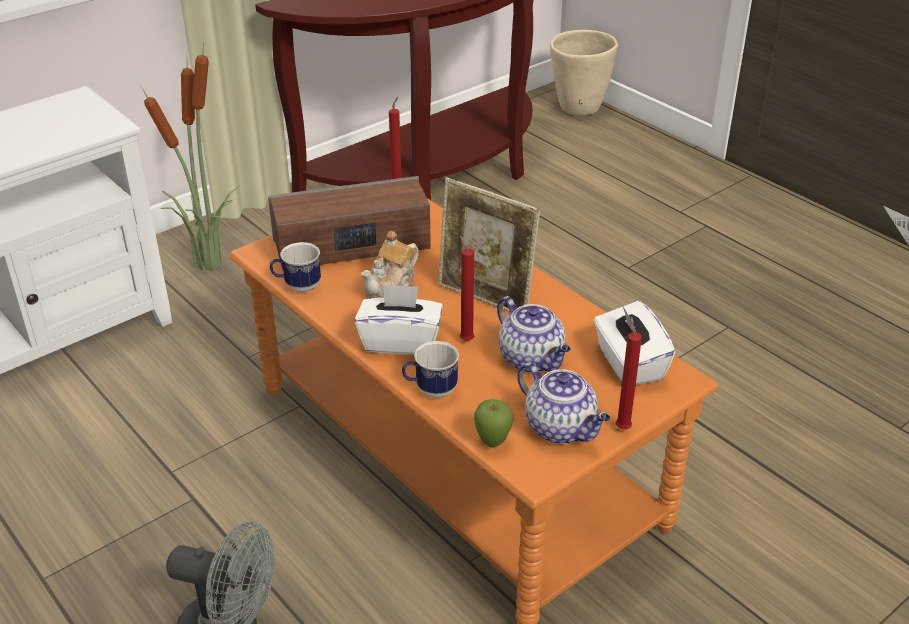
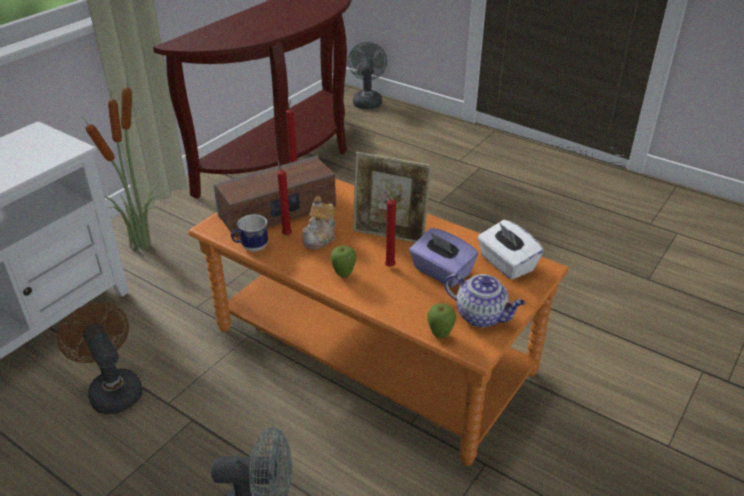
camera: 15 degrees left, 0 degrees up
(112, 441) = (113, 389): none -> brown fan
(400, 341) = (343, 275): white tissue box -> apple
(430, 390) = (380, 306): mug -> none
(532, 360) = (441, 272): teapot -> purple tissue box
(578, 108) = (367, 101): beige planter -> grey fan
(622, 427) = (521, 307): red candle -> red candle (286, 234)

